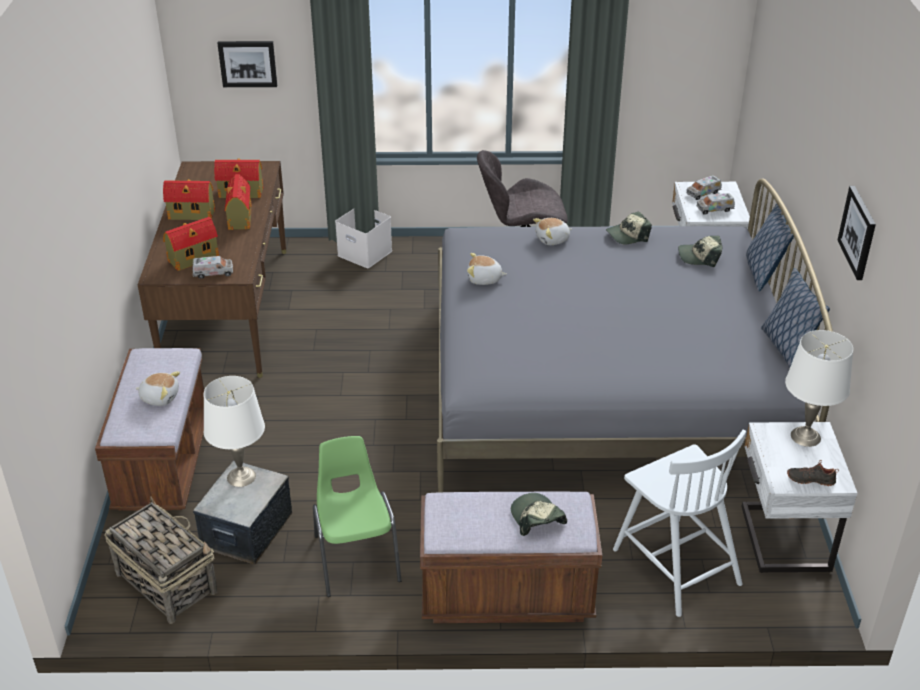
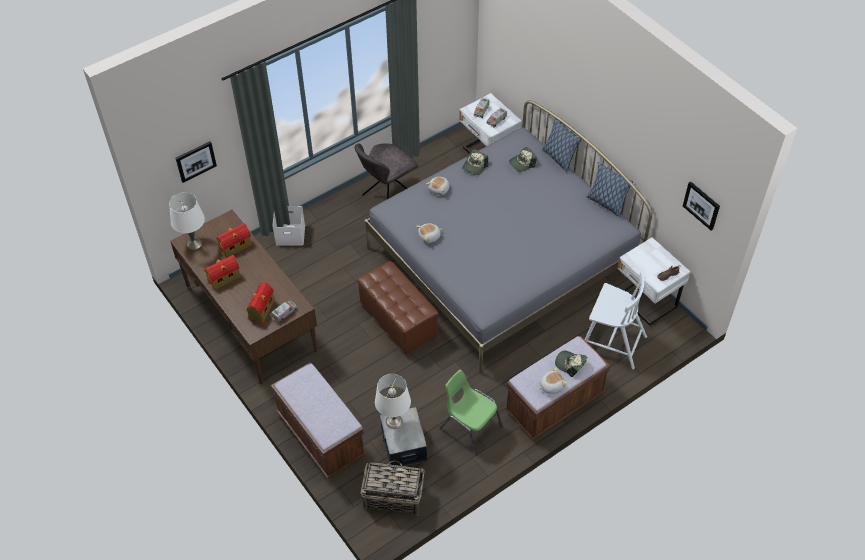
camera: 35 degrees left, 15 degrees up
(160, 397) = (326, 405): plush toy -> plush toy (551, 386)
(240, 219) = (256, 266): toy house -> none
(396, 392) = (399, 321): none -> brown ottoman
(806, 437) = (648, 251): white table lamp -> white table lamp (194, 243)
(858, 232) = (651, 148): picture -> picture (701, 205)

